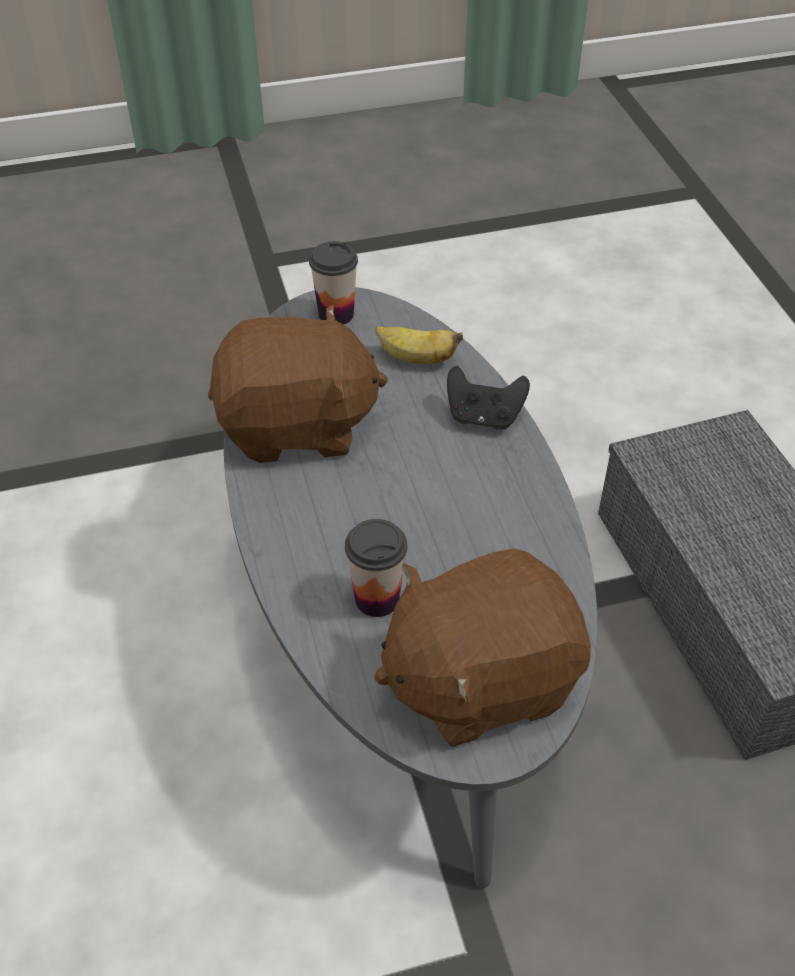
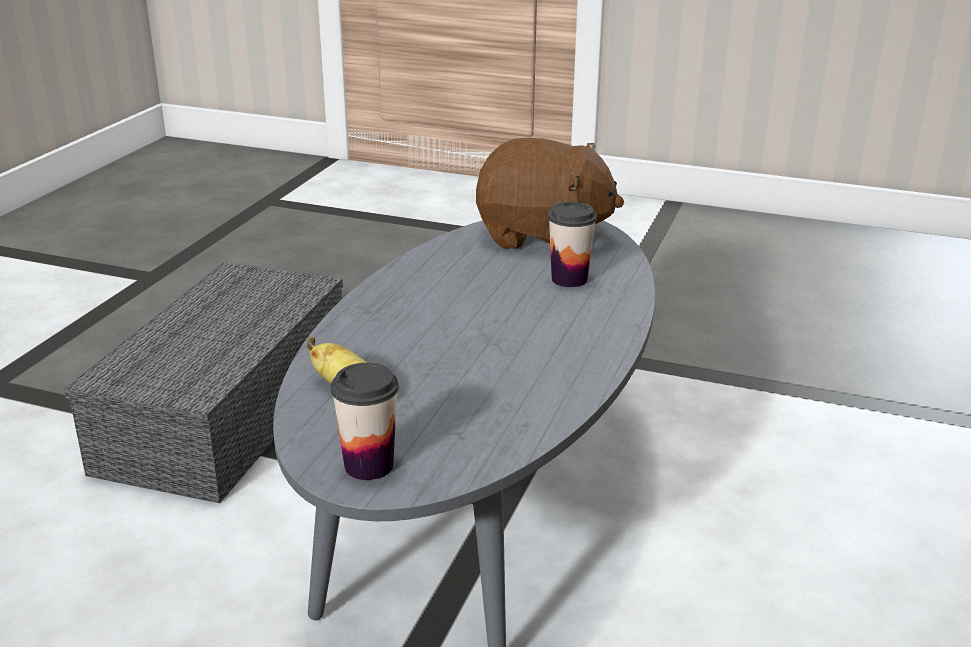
camera: 145 degrees left, 20 degrees down
(297, 426) = (525, 385): brown plush toy -> none
(484, 417) = (357, 333): black game controller -> none

